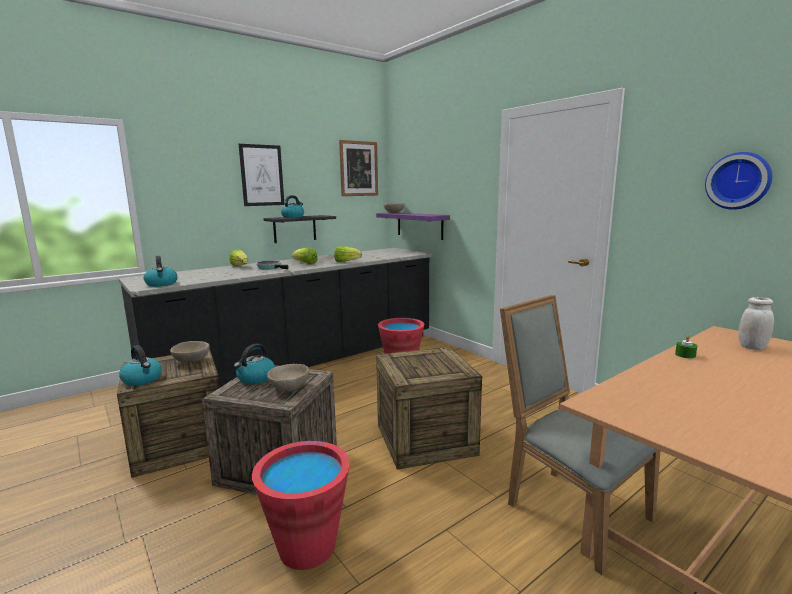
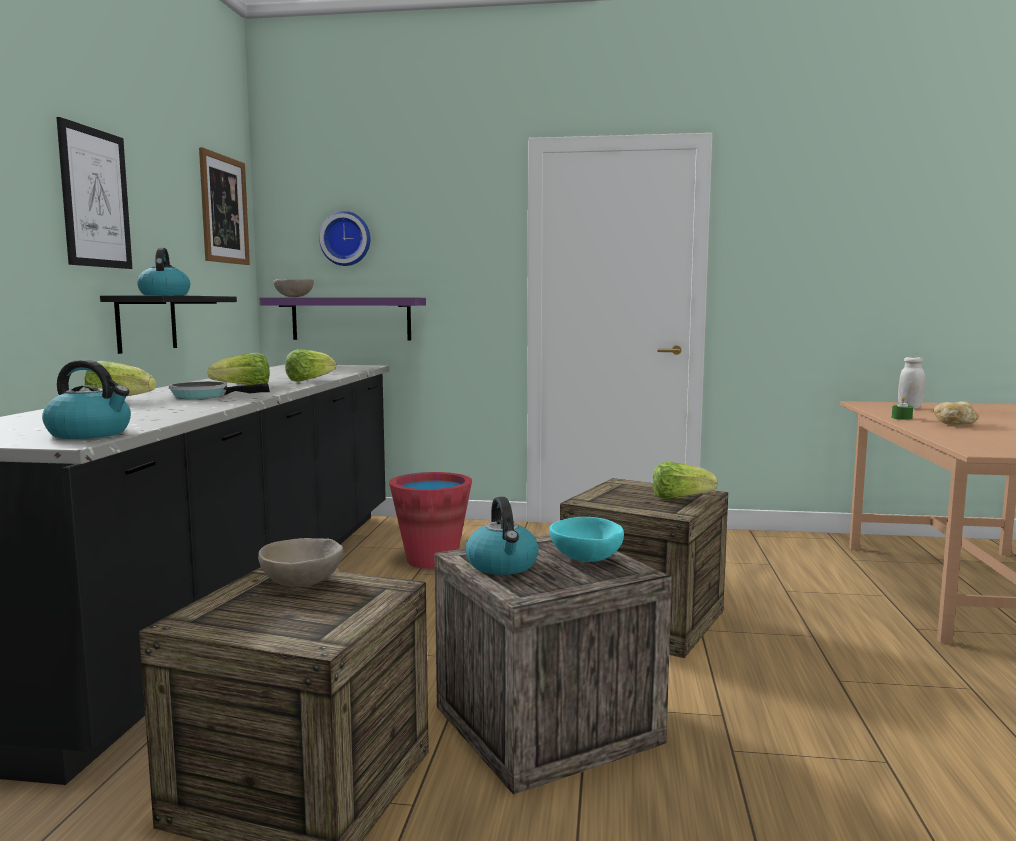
camera: 45 degrees left, 5 degrees down
(143, 379) = (305, 630): kettle -> none
(289, 388) = (585, 559): beige bowl -> turquoise bowl
(307, 547) = (780, 769): red bucket -> none
(439, 370) = (679, 498): none -> lettuce
(569, 509) = (871, 618): grey chair -> none
(711, 374) = (955, 424): none -> bread
(738, 181) = (843, 246): wall clock -> wall clock (346, 239)

